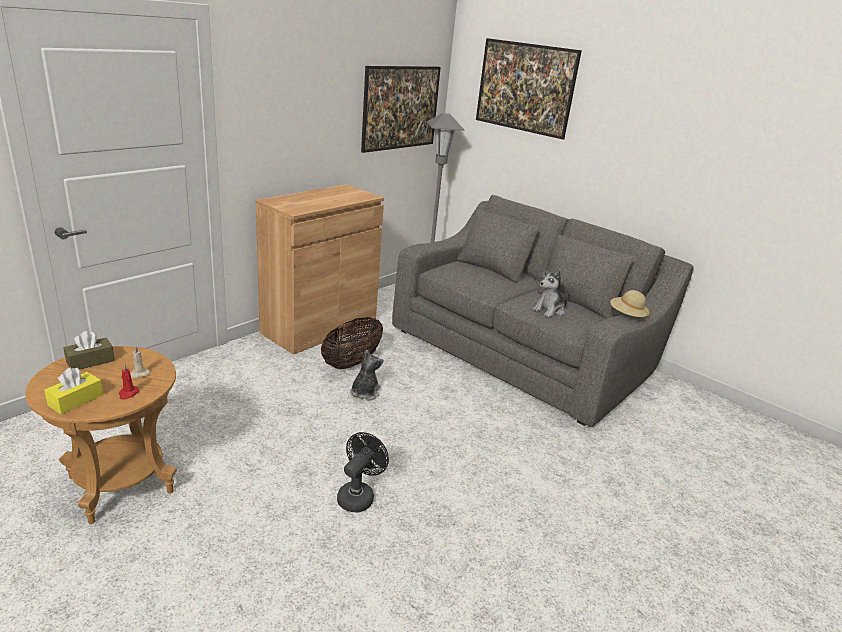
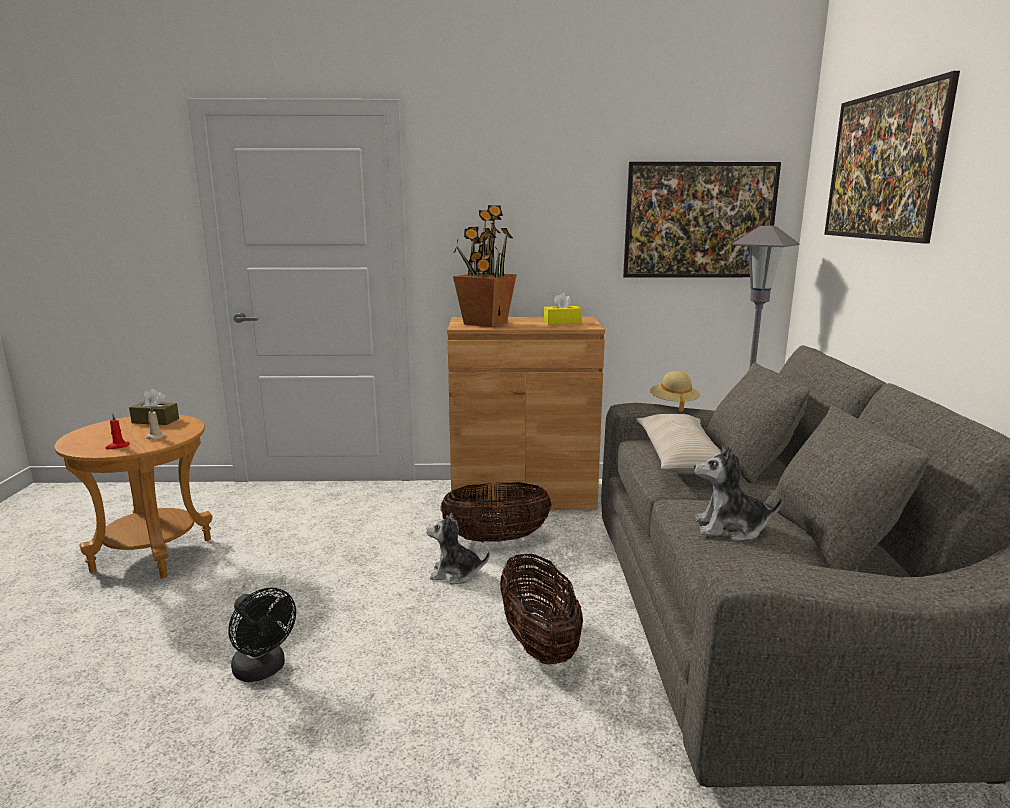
camera: 50 degrees right, 10 degrees down
(76, 400) = (87, 440): yellow tissue box -> yellow tissue box (562, 322)
(299, 203) = (484, 323): none -> potted plant
(358, 495) = (263, 670): black fan -> black fan turned 60 degrees clockwise
(364, 392) = (455, 574): plush toy -> plush toy turned 150 degrees counterclockwise
(459, 407) = (538, 642): none -> basket
(473, 276) = (681, 457): none -> beige pillow
(627, 315) = (852, 576): beige hat -> beige hat (673, 404)

